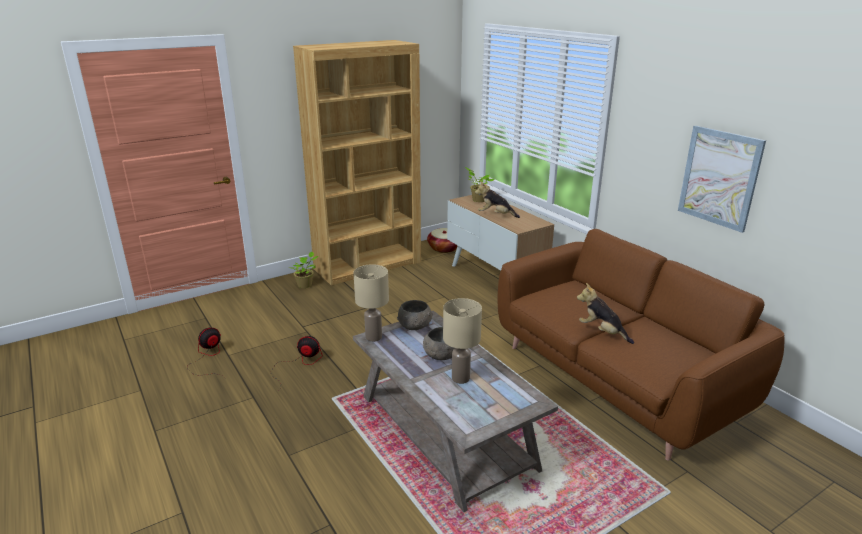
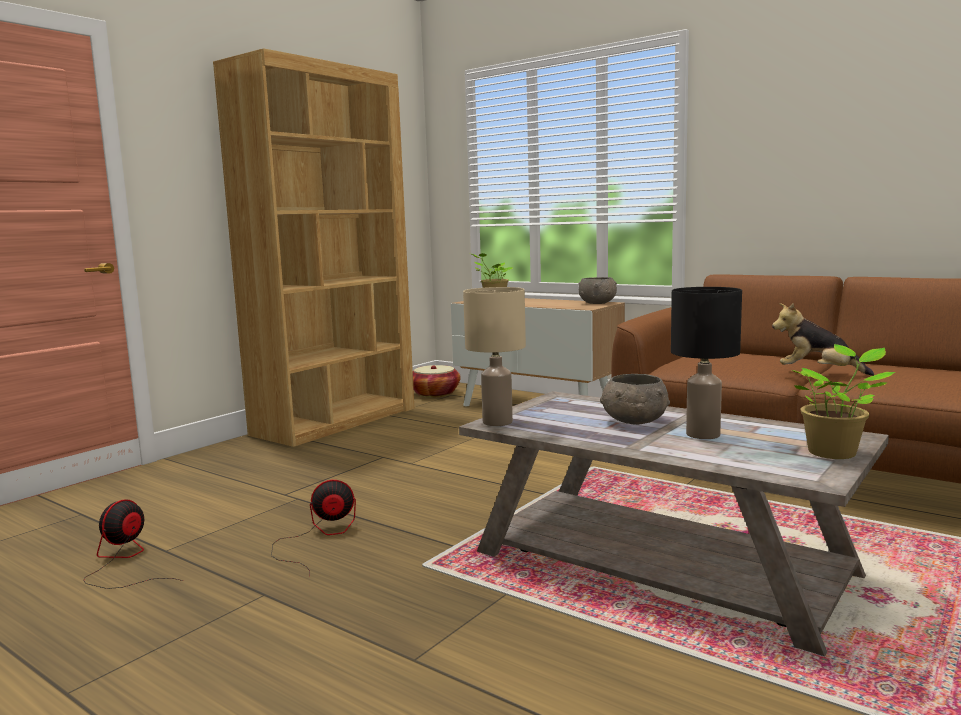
camera: 20 degrees left, 15 degrees down
(306, 285) = (249, 452): potted plant -> potted plant (835, 452)
(415, 326) = (548, 405): grey bowl -> grey bowl (598, 303)
(460, 378) = (702, 434): beige table lamp -> black table lamp
(495, 215) = (537, 304): plush toy -> none
(719, 177) = (878, 164): picture -> none

